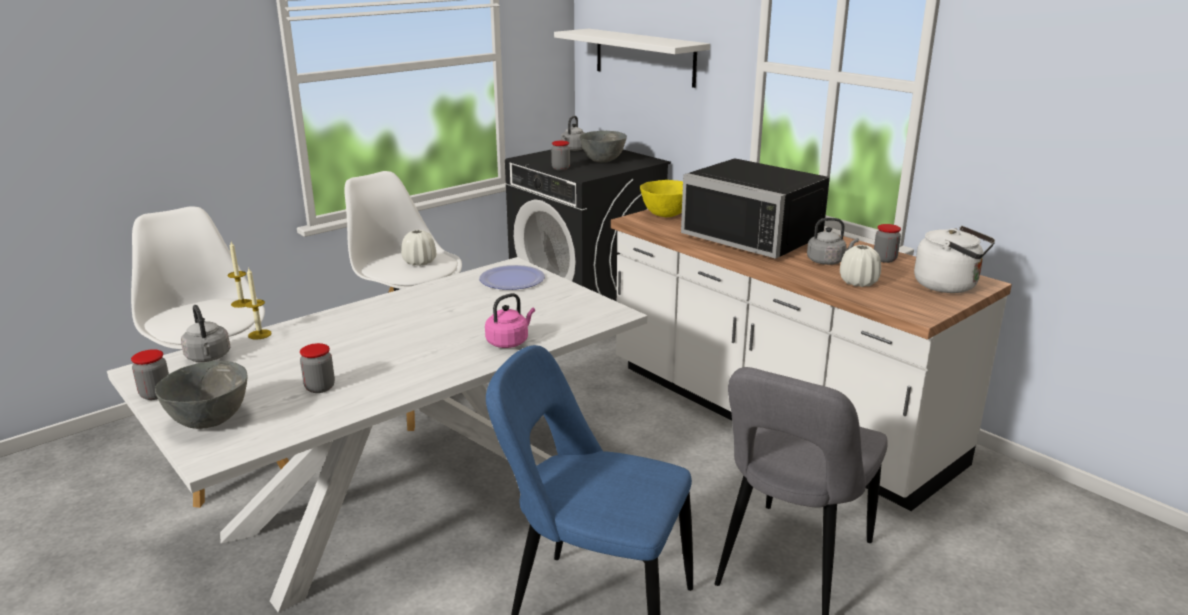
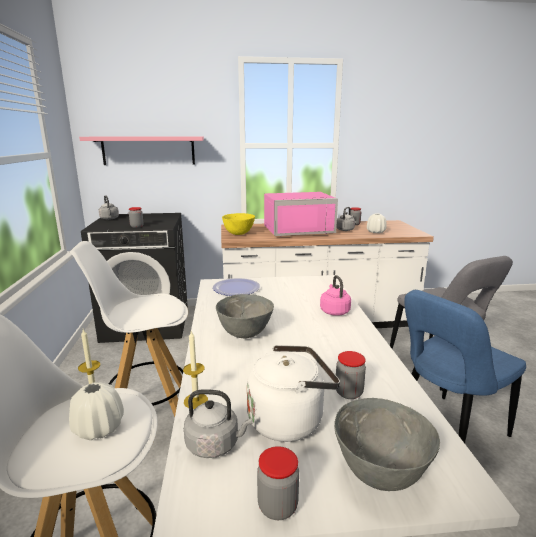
camera: 55 degrees left, 5 degrees down
(420, 262) = (152, 305): white vase -> white vase (99, 428)
(602, 161) = (147, 219): grey bowl -> grey bowl (244, 334)
(644, 57) = (148, 150): white shelf -> pink shelf
(757, 236) = (297, 230): black microwave -> pink microwave
(949, 286) = (394, 225): white kettle -> white kettle (289, 419)

